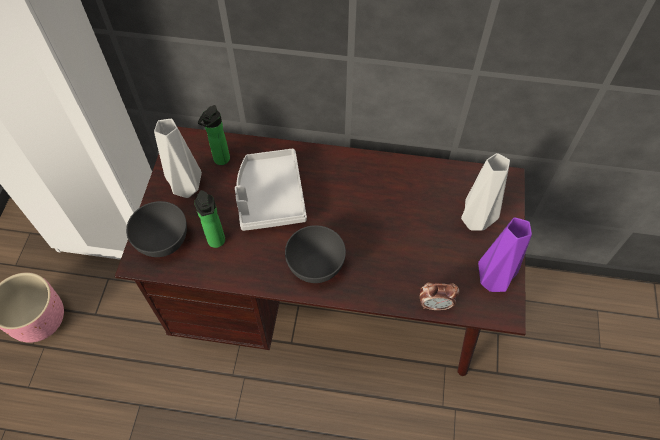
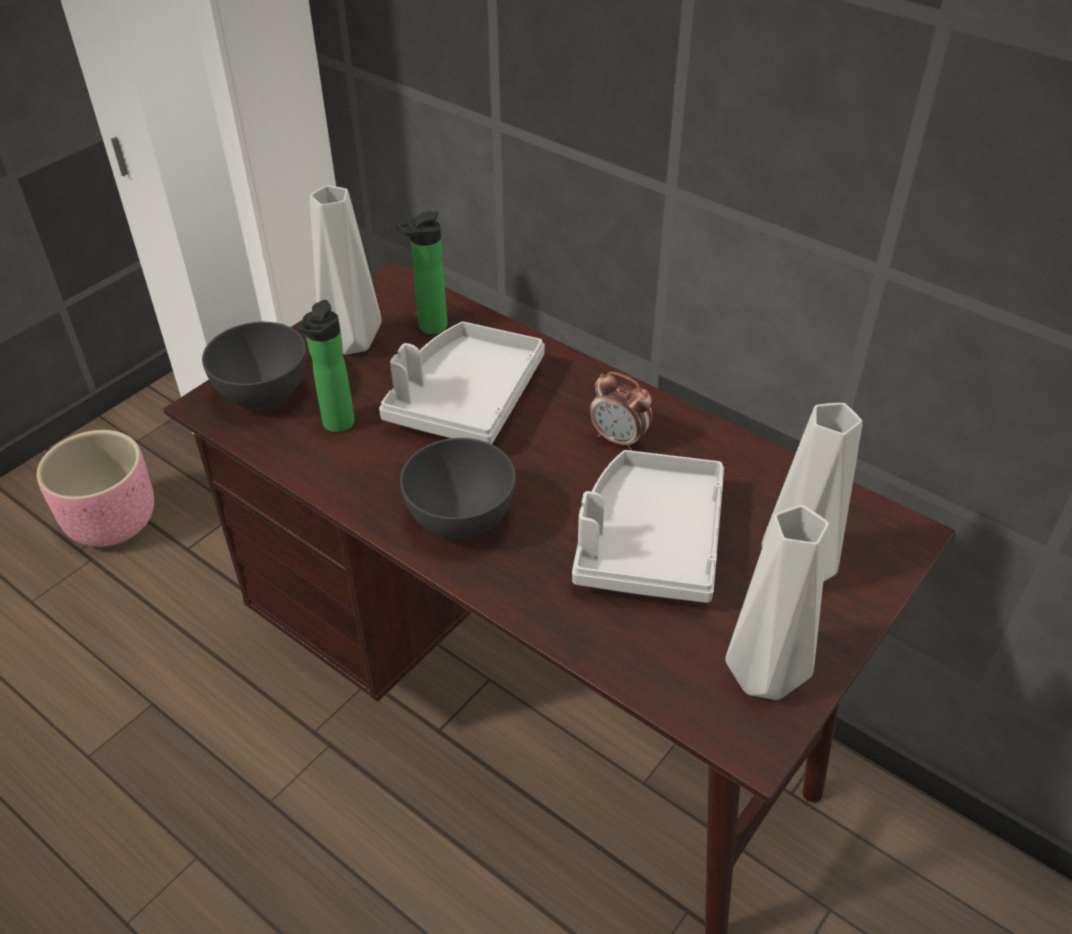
camera: 30 degrees right, 15 degrees down
(406, 236) = (648, 541): none -> grey tray
(435, 304) = (623, 666): alarm clock -> alarm clock (619, 439)
(493, 279) = (766, 676): purple vase -> grey vase

